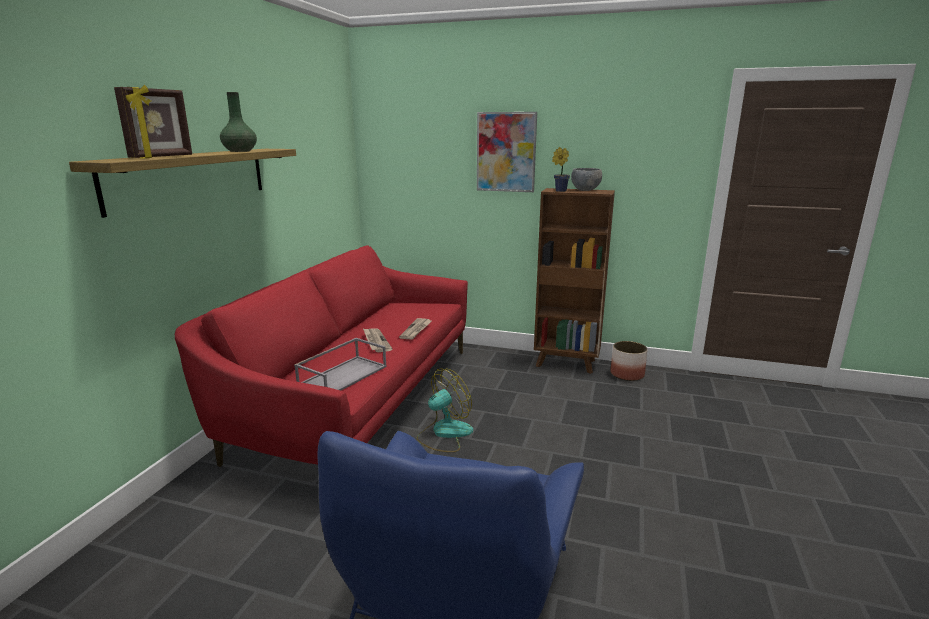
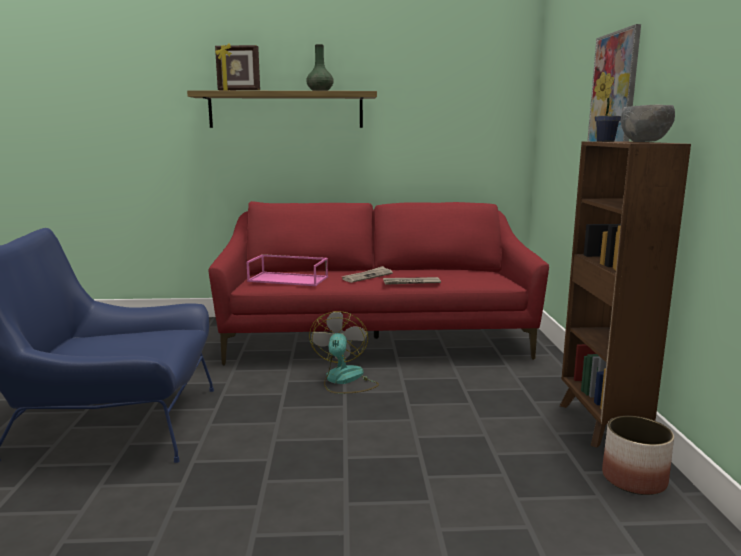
camera: 70 degrees right, 5 degrees down
(343, 375) = (289, 279): grey tray -> pink tray
(444, 433) = (344, 380): fan -> fan turned 120 degrees counterclockwise

